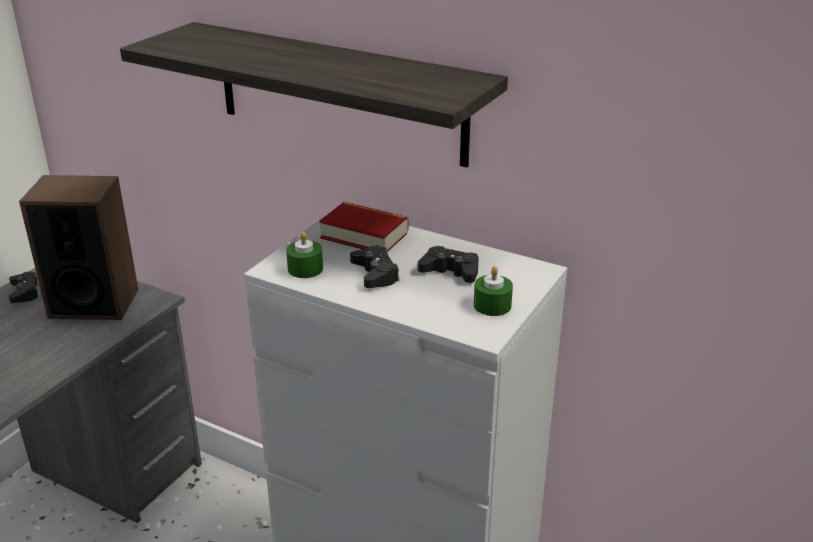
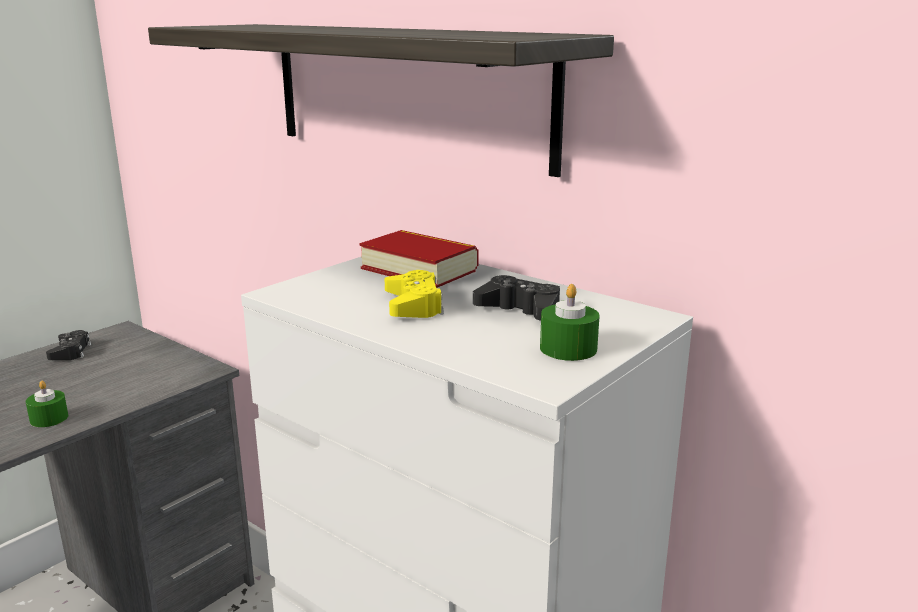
camera: 10 degrees right, 10 degrees down
(94, 303) = (136, 367): speaker -> none
(305, 269) = (323, 295): green candle -> green candle (49, 418)
(375, 274) = (413, 305): black game controller -> yellow game controller

